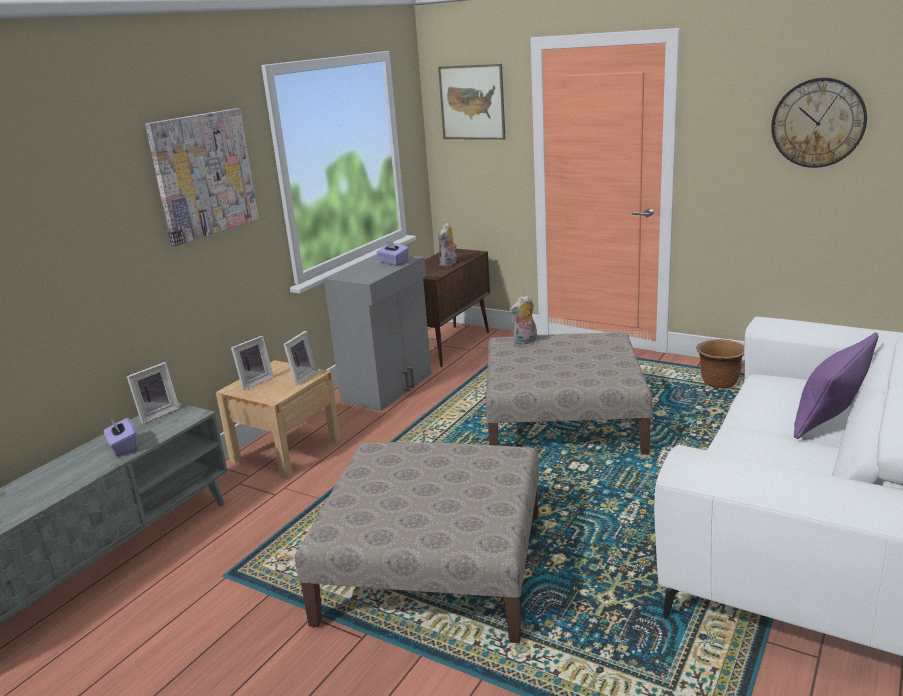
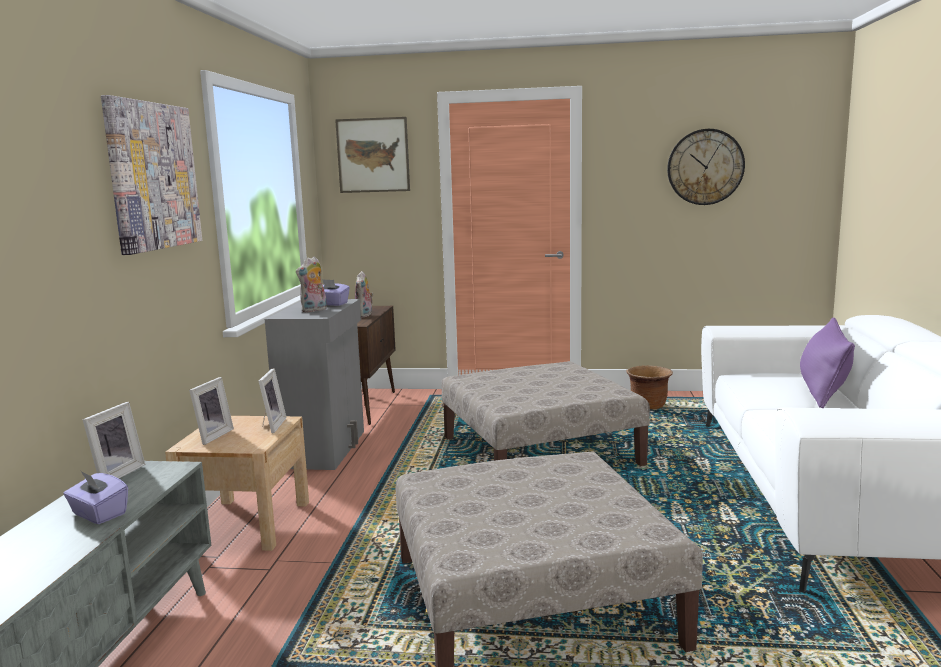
camera: 25 degrees left, 10 degrees down
(525, 342) = (486, 375): plush toy -> plush toy (314, 310)

